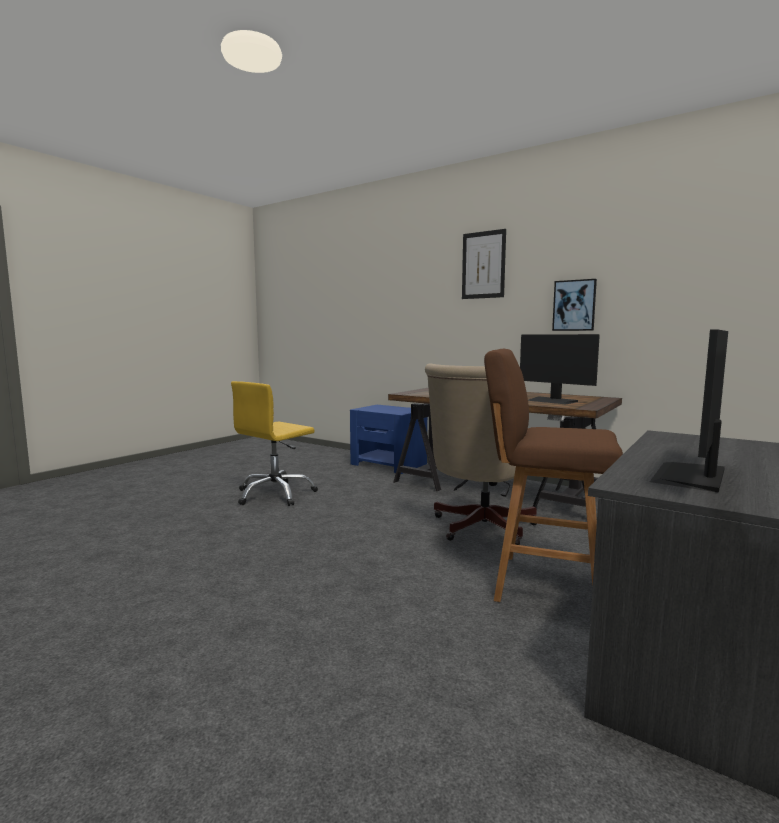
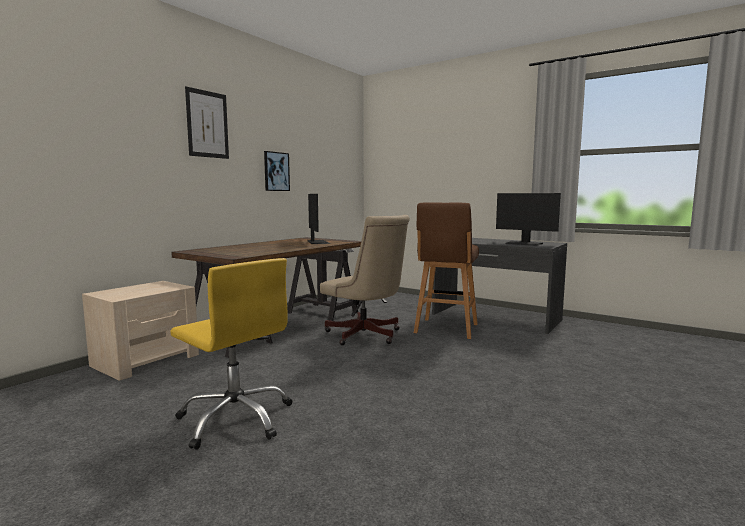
camera: 90 degrees left, 0 degrees up
(389, 464) = (146, 360): blue nightstand -> beige nightstand
(552, 401) = (317, 242): monitor -> monitor turned 60 degrees counterclockwise

